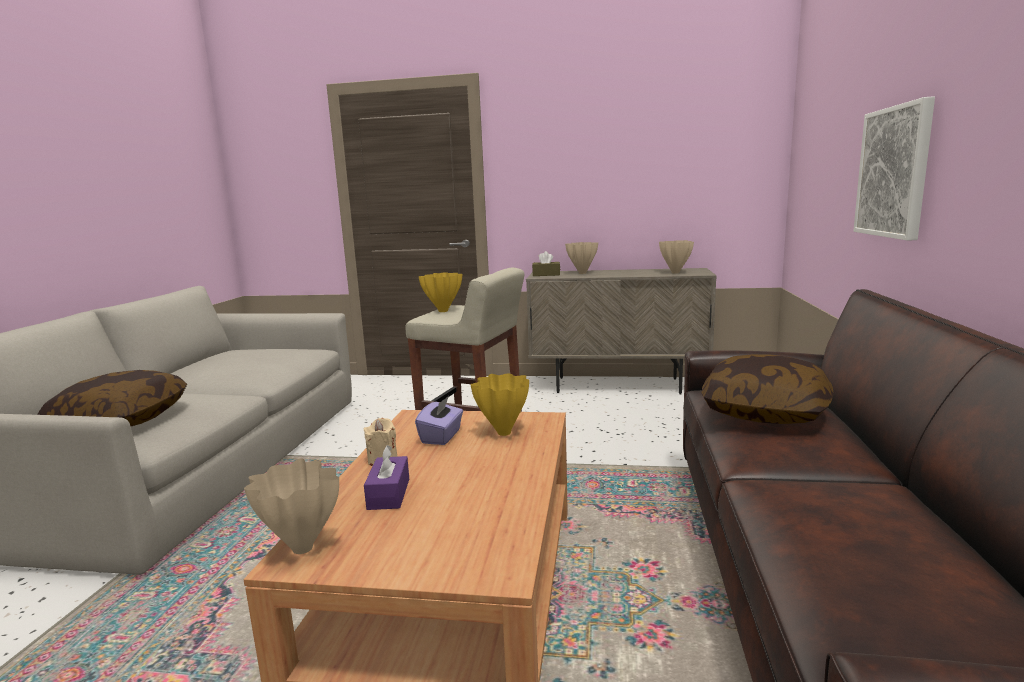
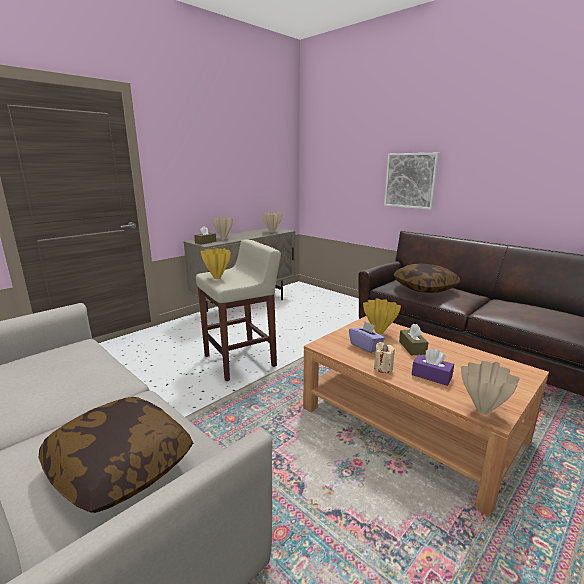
camera: 55 degrees left, 5 degrees up
(477, 463) = (412, 348): none -> brown tissue box

